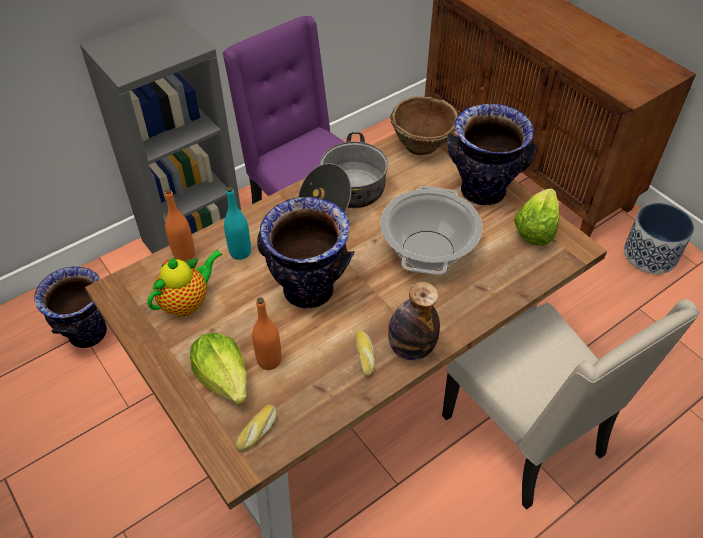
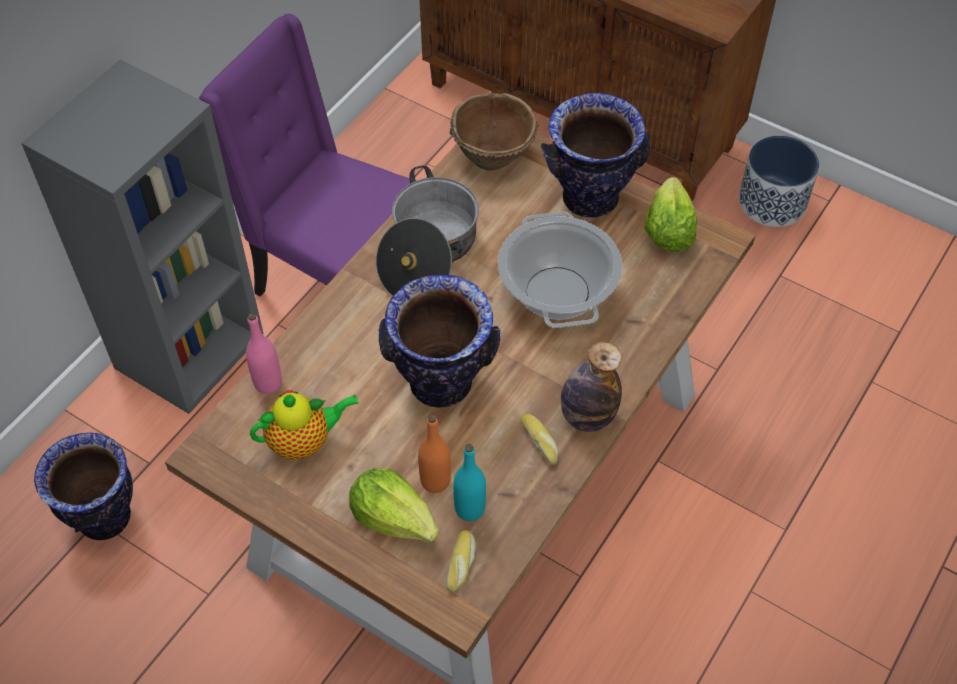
camera: 20 degrees left, 5 degrees up
(184, 254) = (268, 383): orange bottle -> pink bottle
(188, 302) = (304, 441): teapot -> teapot turned 45 degrees clockwise
(240, 252) = (336, 360): turquoise bottle -> turquoise bottle (469, 509)
(527, 437) = (706, 472): beige chair -> none

